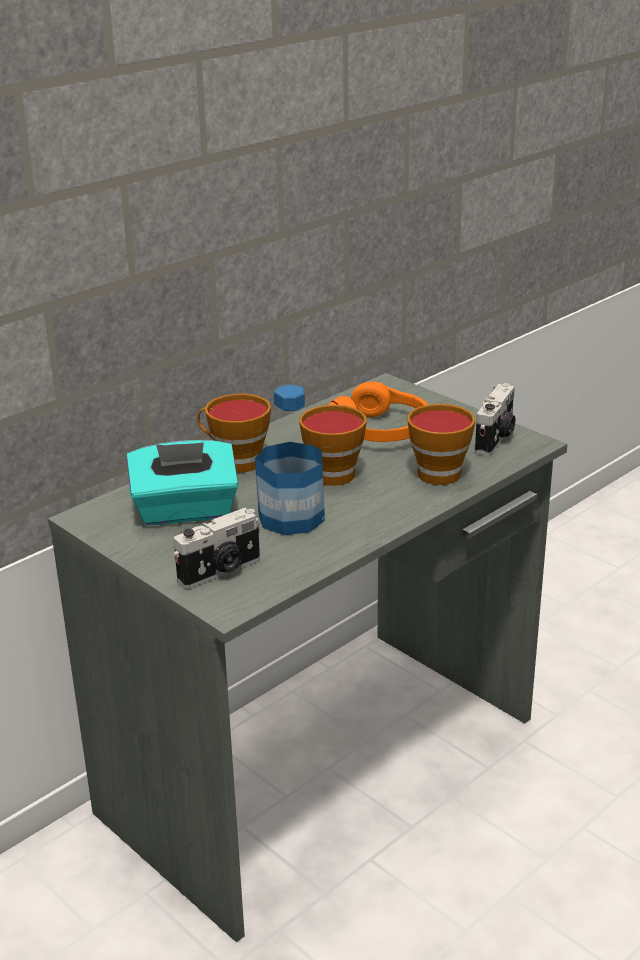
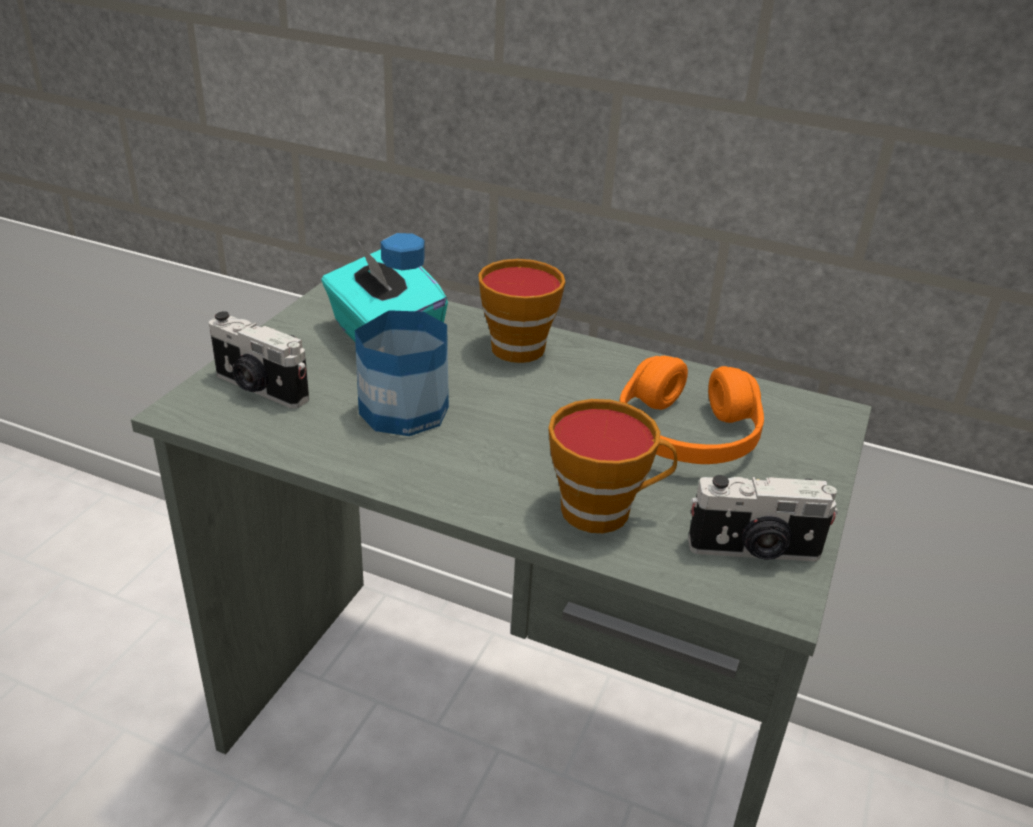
camera: 65 degrees right, 5 degrees up
(331, 472) = (536, 416): cup -> none

